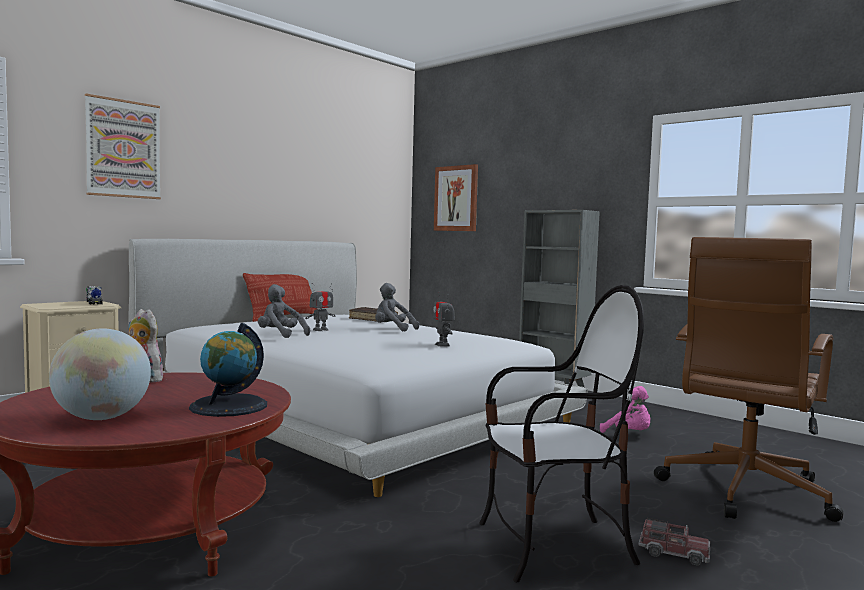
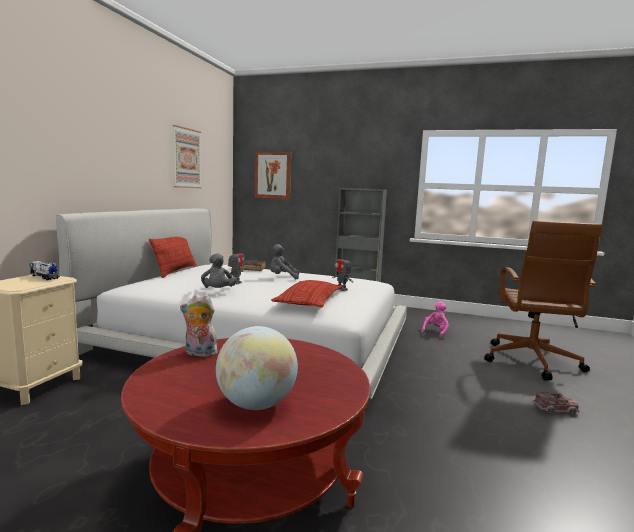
camera: 25 degrees left, 5 degrees up
(123, 149) = (41, 129): picture -> picture (186, 158)
(229, 406) = (321, 370): globe -> none
(280, 335) = (218, 291): grey plush toy -> grey plush toy turned 105 degrees counterclockwise
(369, 350) = (309, 300): none -> pillow
(554, 546) = (502, 420): chair -> none
(629, 434) = (435, 332): pink plush toy -> pink plush toy turned 75 degrees counterclockwise

